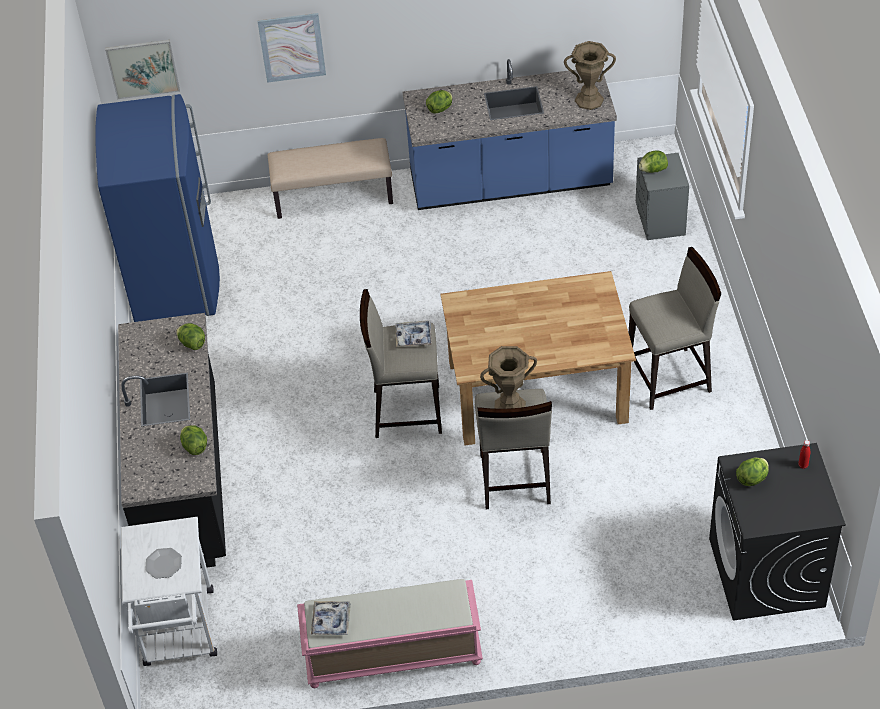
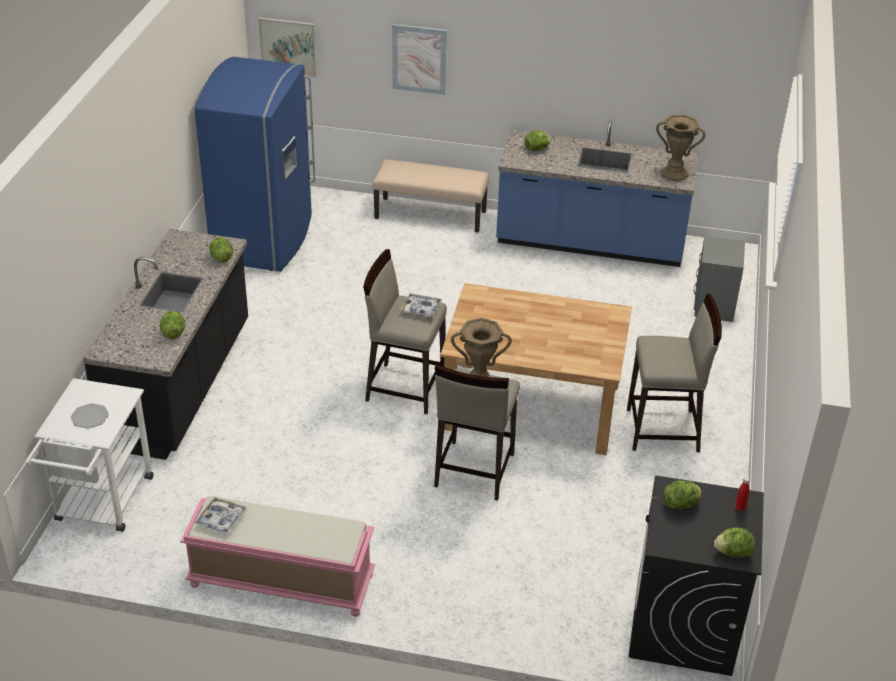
camera: 15 degrees right, 10 degrees down
(653, 170) = (714, 248): lettuce -> lettuce (733, 553)

